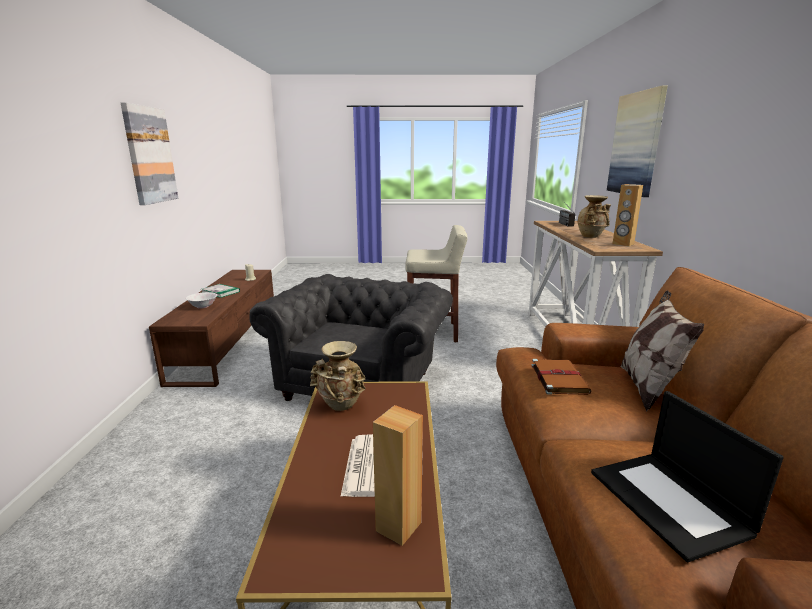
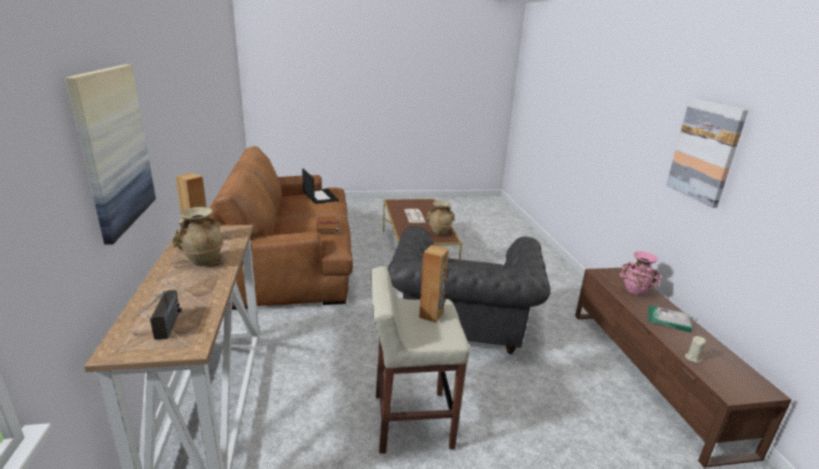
camera: 170 degrees right, 5 degrees up
(203, 306) = (635, 292): white bowl -> pink vase
(398, 526) = (399, 206): brown speaker -> brown speaker (431, 315)
(647, 387) = (281, 228): pillow -> none

